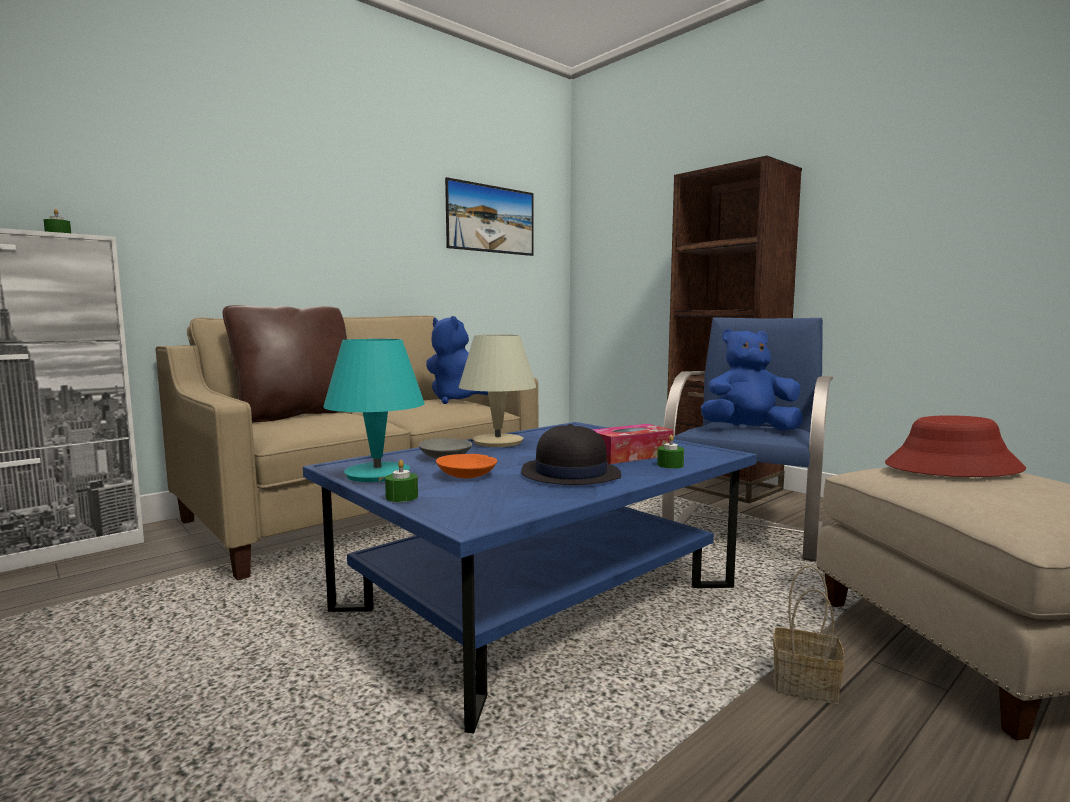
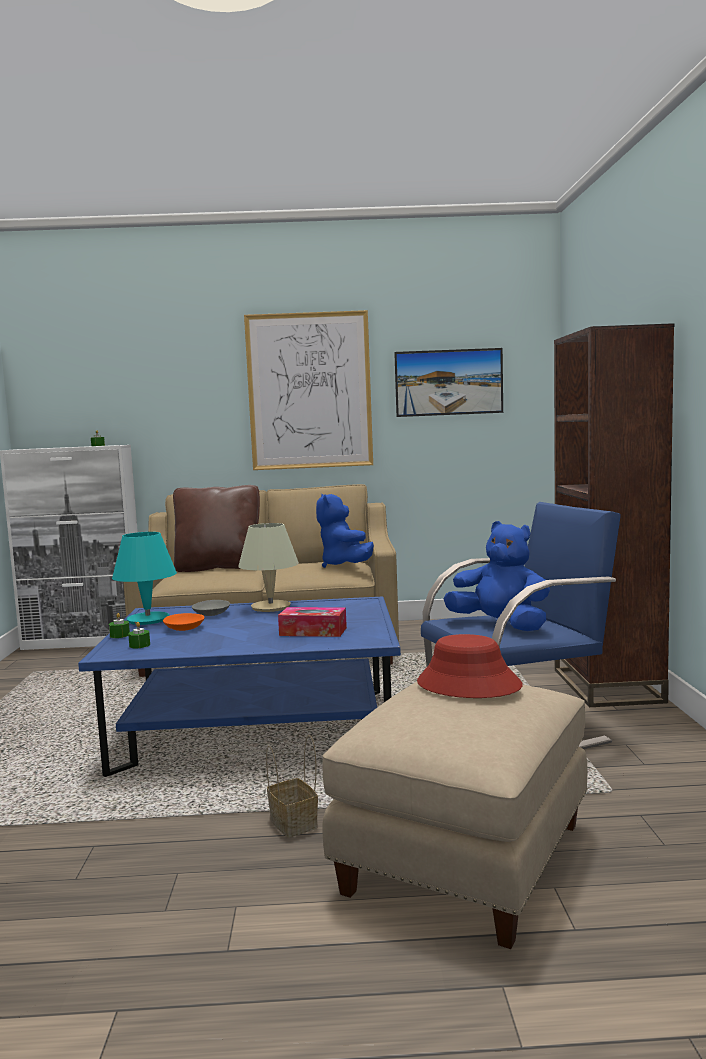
camera: 40 degrees right, 0 degrees up
(360, 205) = (309, 391): none -> picture
(570, 474) = (234, 638): black hat -> none
(670, 465) = (310, 643): green candle -> green candle (139, 645)

